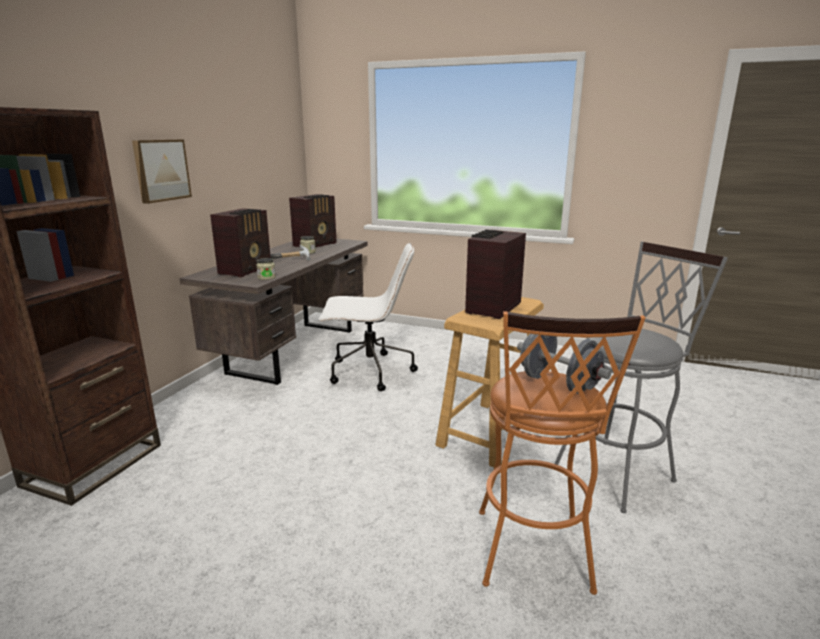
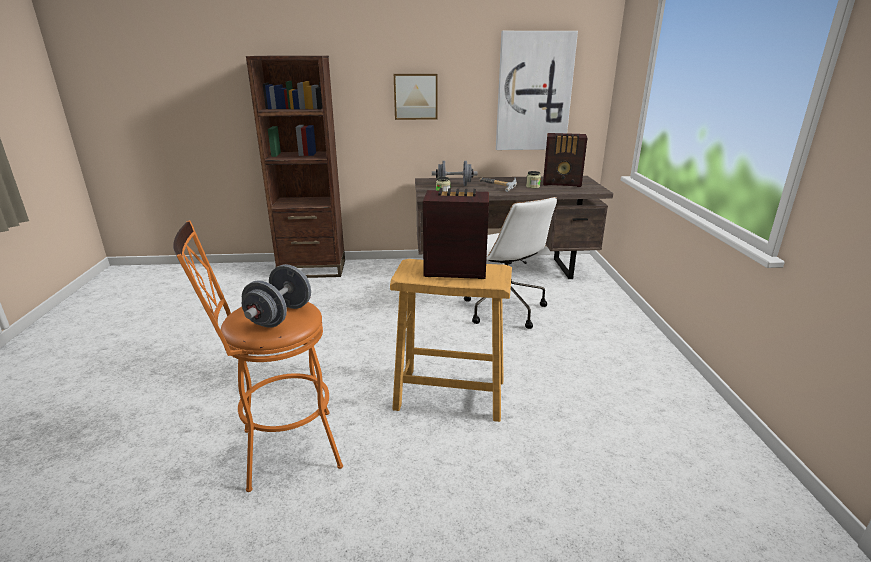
camera: 65 degrees right, 5 degrees up
(246, 270) = (454, 185): radio -> grey dumbbell
(260, 158) = (534, 92): none -> picture
(620, 471) = (440, 495): grey stool -> none

